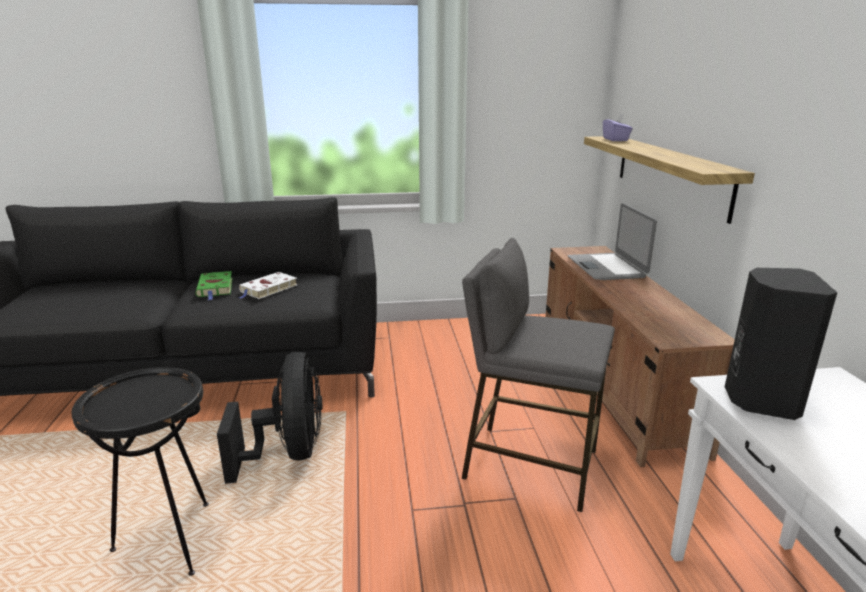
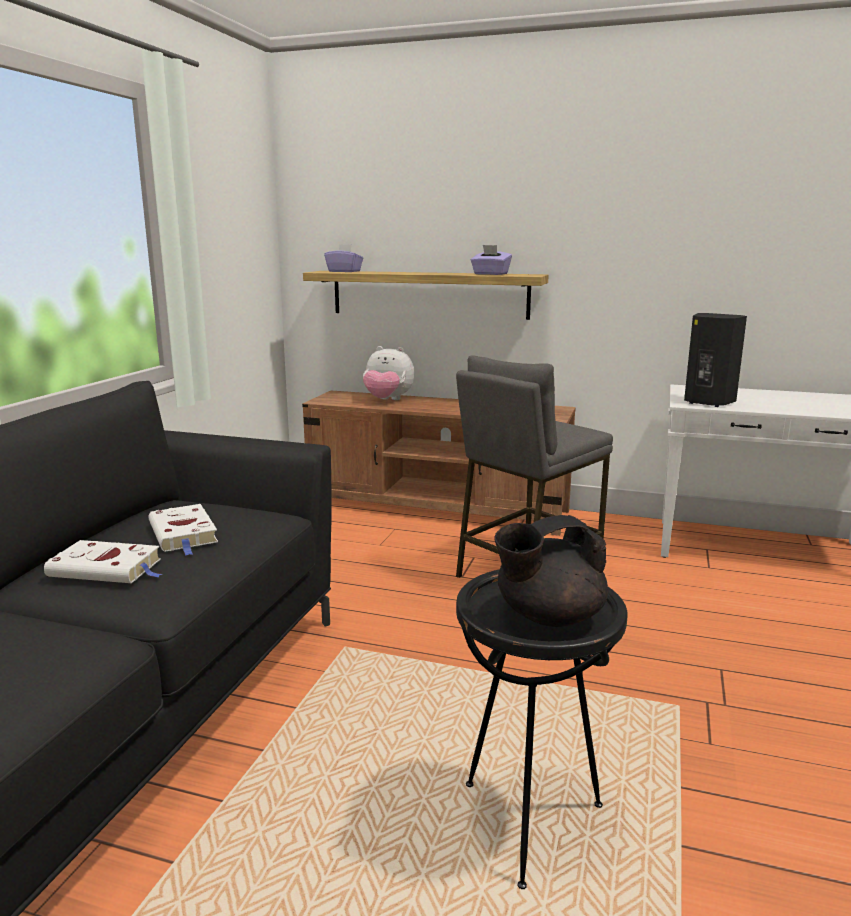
camera: 65 degrees left, 5 degrees down
(125, 403) = (548, 616): none -> black teapot
(215, 288) = (108, 568): green book -> white book
(289, 453) = (400, 703): black fan -> none
(607, 267) = (387, 400): laptop -> plush toy
(689, 162) = (490, 274): none -> purple tissue box

